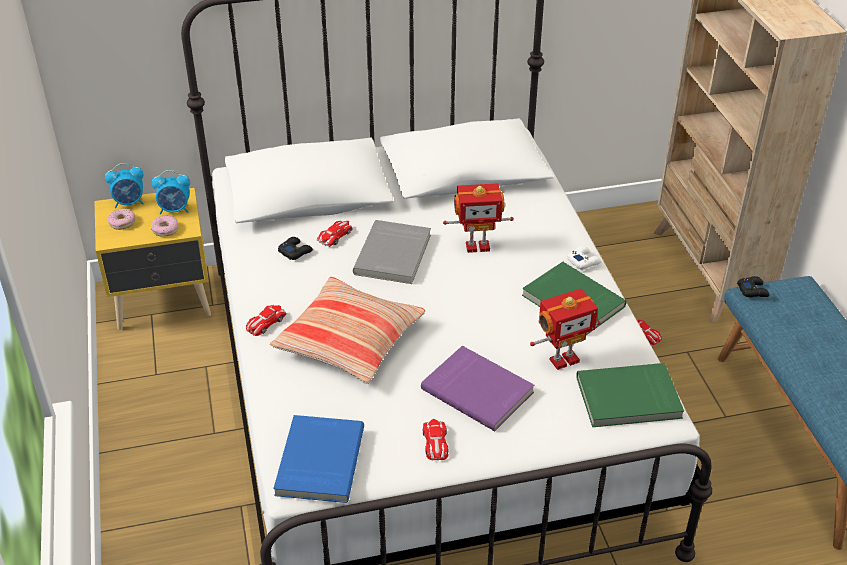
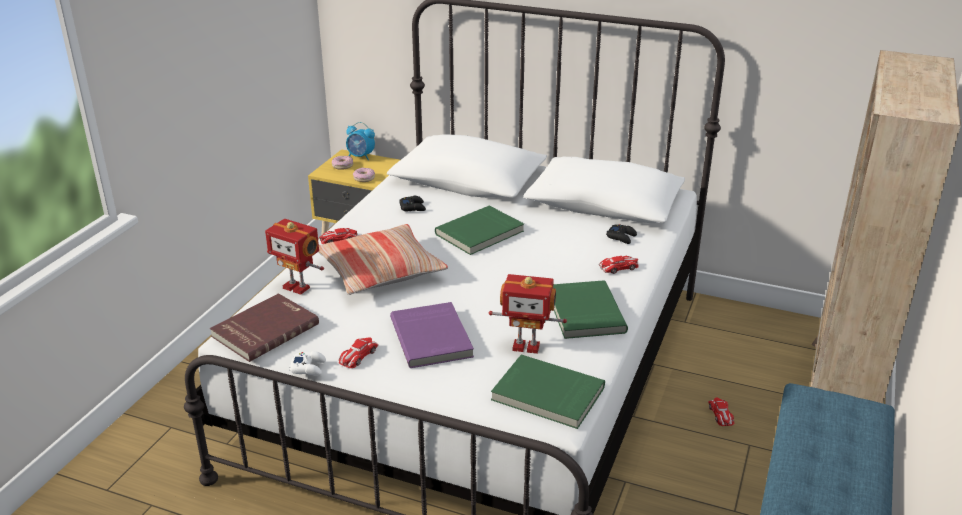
camera: 35 degrees right, 10 degrees down
(175, 210) = (384, 169): alarm clock -> none
(318, 461) = (264, 330): blue book -> red book
(335, 236) = (453, 208): toy car -> toy car (619, 267)
(394, 255) = (480, 233): grey book -> green book
(477, 246) = (552, 250): toy robot -> toy robot (297, 287)
(583, 261) = (629, 290): white game controller -> white game controller (308, 367)
(753, 290) = (808, 390): black game controller -> black game controller (621, 237)

